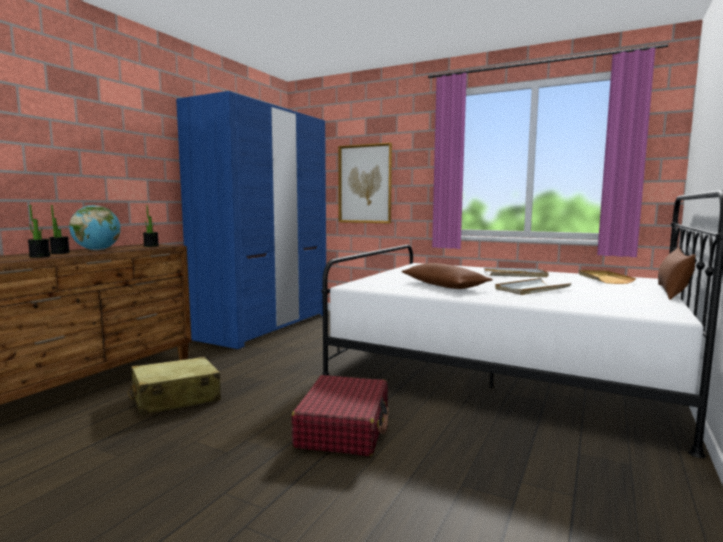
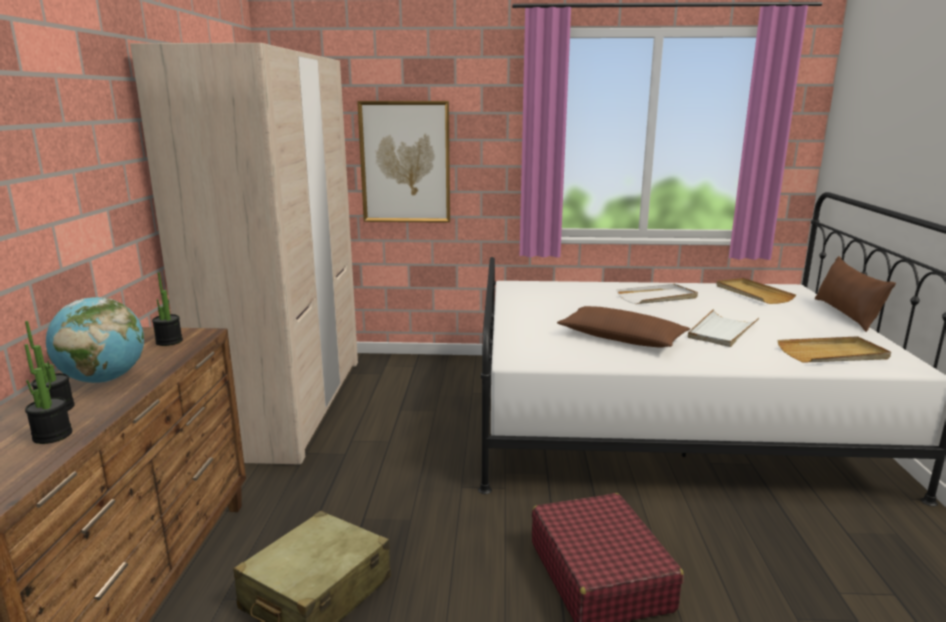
camera: 25 degrees left, 10 degrees up
(265, 326) = (289, 405): blue wardrobe -> beige wardrobe
(607, 305) = (833, 354): none -> beige tray

